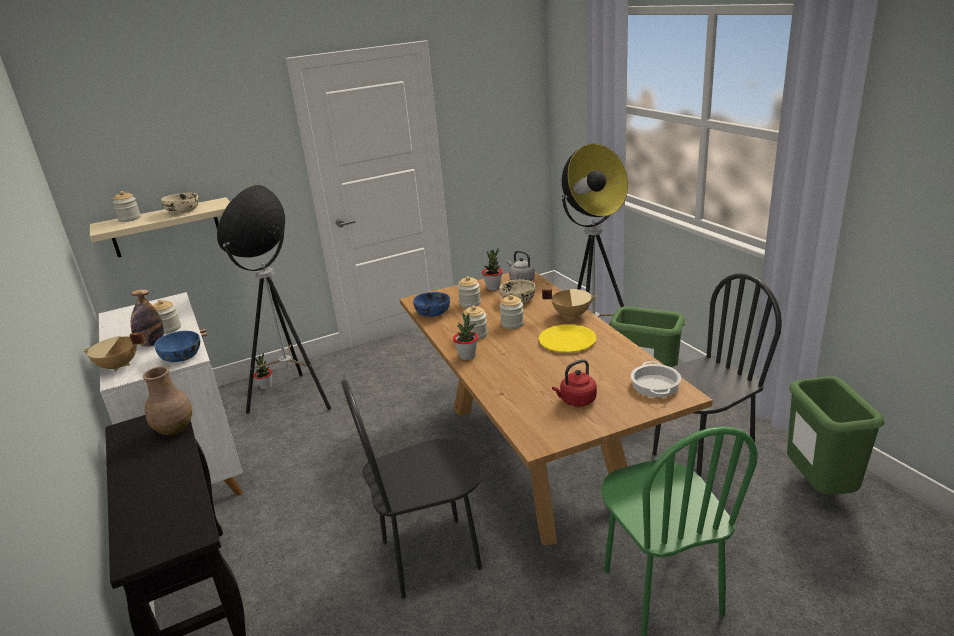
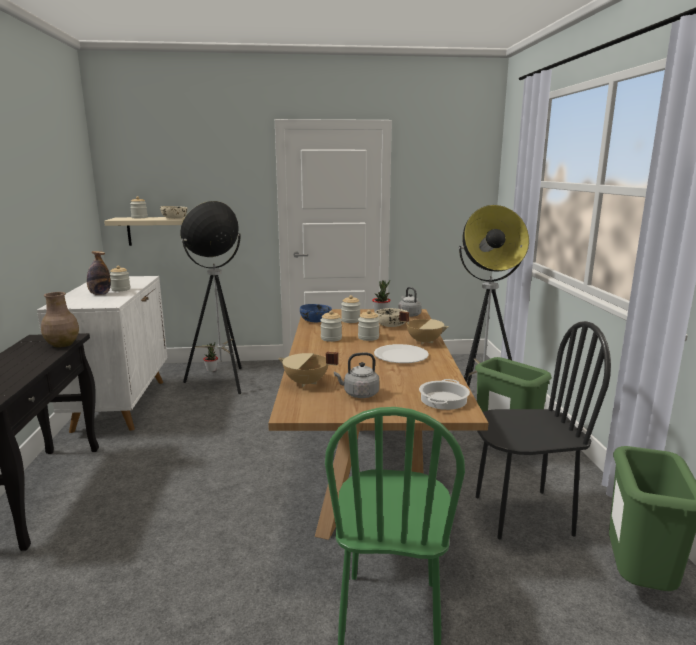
camera: 20 degrees right, 10 degrees down
(119, 366) = (65, 300): beige cooking pot -> beige cooking pot (306, 383)
(182, 357) = (106, 303): blue bowl -> none
(431, 555) = (220, 513): black chair -> none
(467, 356) = (308, 349): potted plant -> none
(567, 340) = (400, 356): yellow plate -> white plate
(576, 401) = (359, 394): red kettle -> grey kettle

